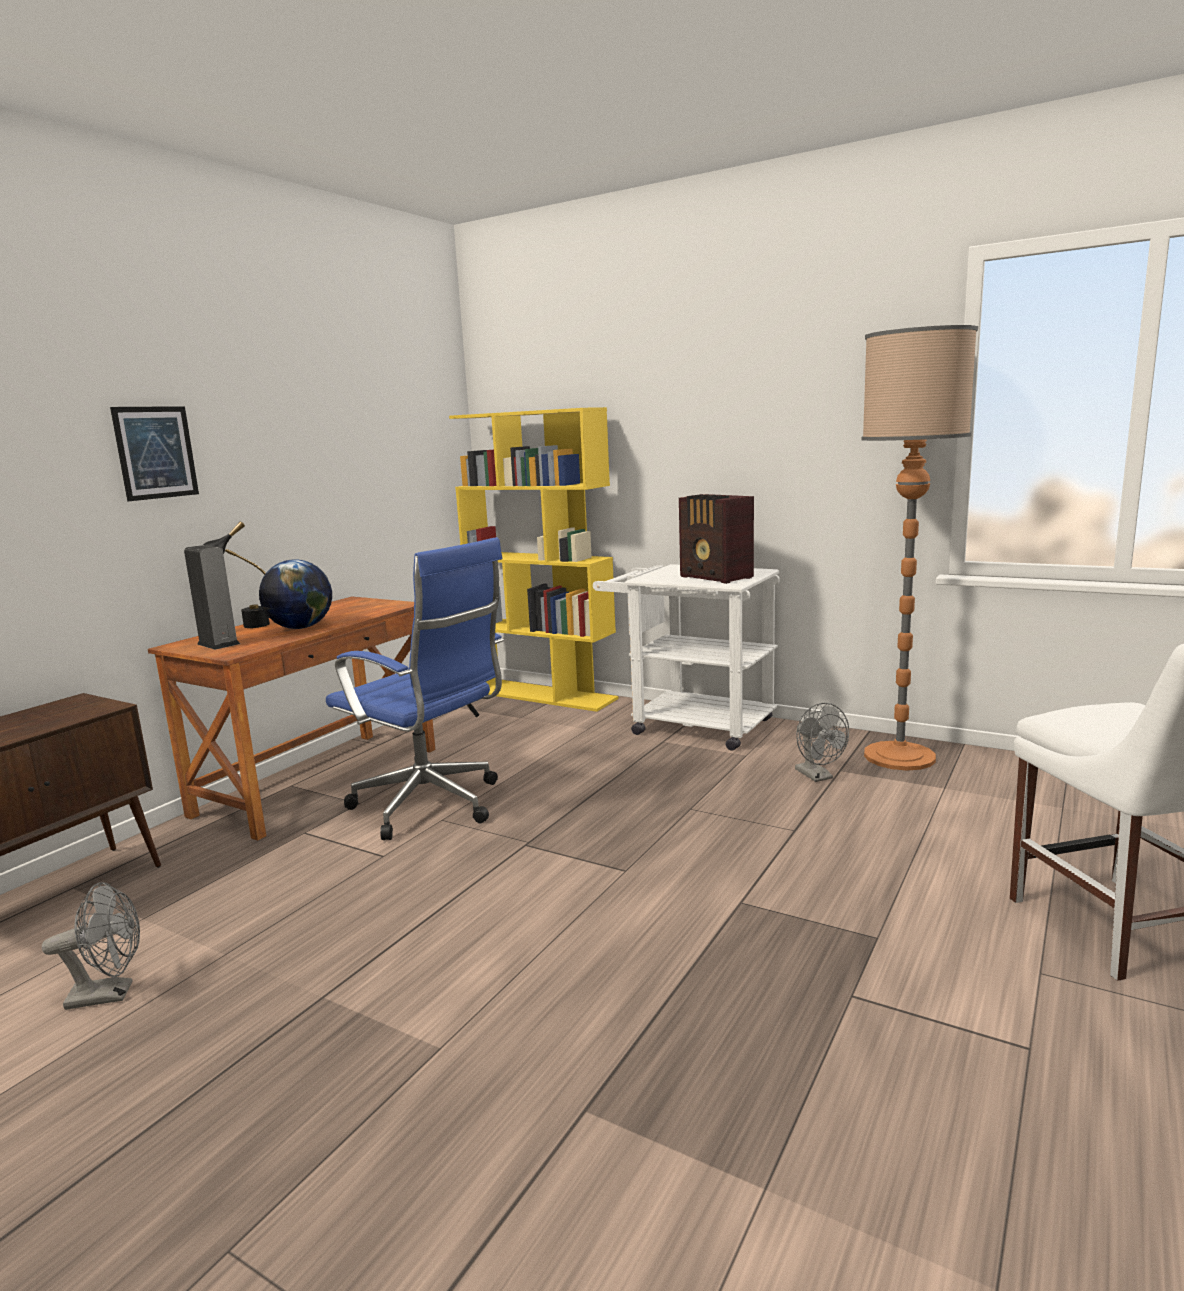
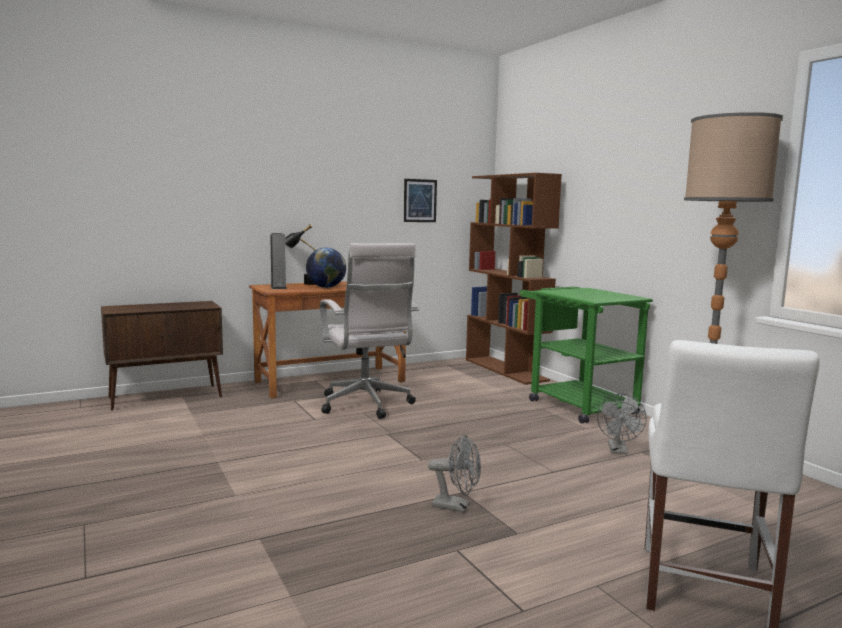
camera: 30 degrees right, 5 degrees down
(110, 994) = (148, 435): grey fan -> grey fan (456, 506)
(156, 452) = (272, 182): picture -> picture (420, 200)
(432, 807) = (366, 405): blue office chair -> white office chair
(545, 695) = (506, 370): yellow bookcase -> brown bookcase
(690, 725) = (575, 404): white cart -> green cart
(716, 577) = (594, 296): radio -> none

